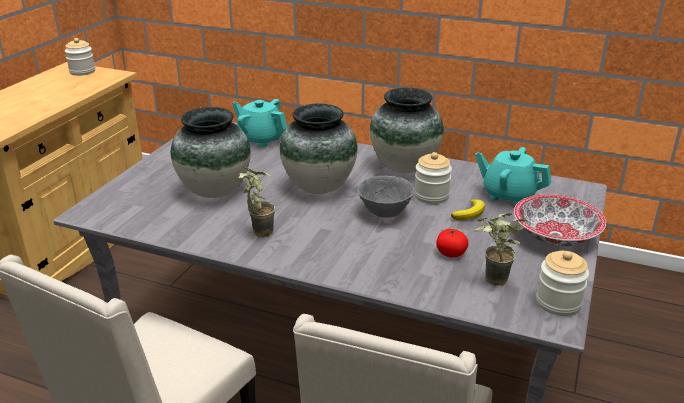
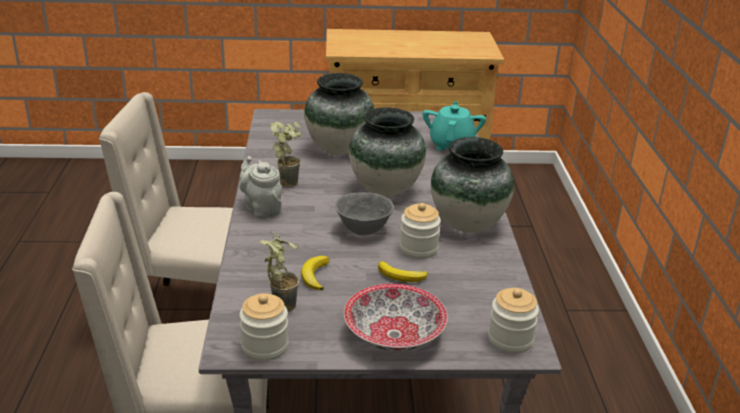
camera: 65 degrees right, 0 degrees up
(82, 72) = (477, 42): jar -> jar (510, 340)
(305, 259) = (261, 209): none -> grey teapot
(451, 253) = (315, 275): tomato -> banana
(509, 195) = (462, 296): turquoise teapot -> none

